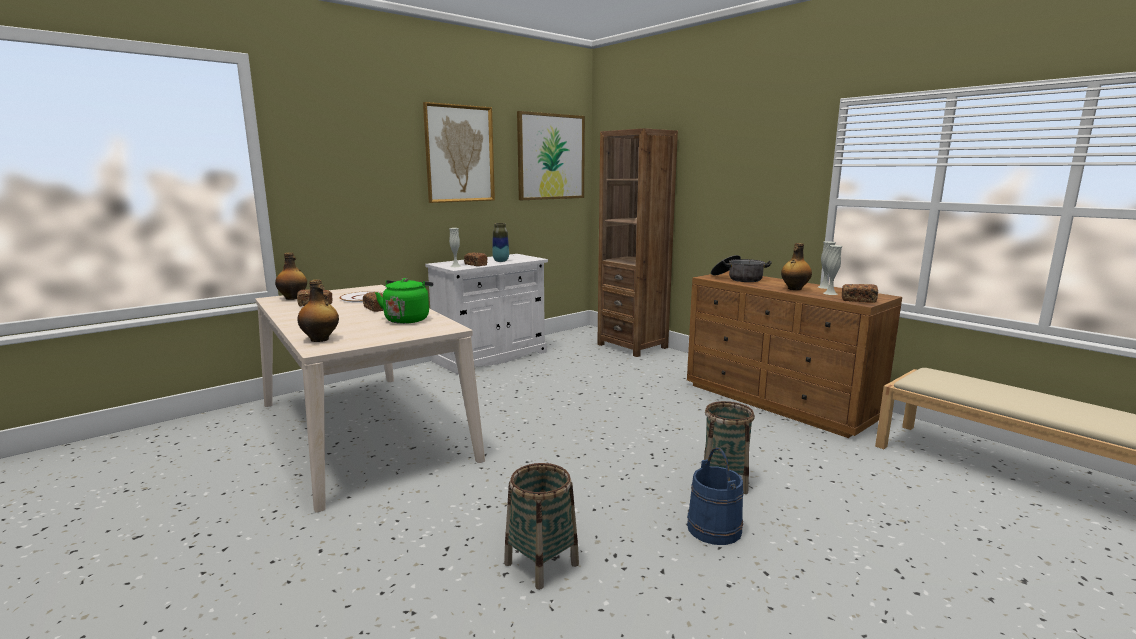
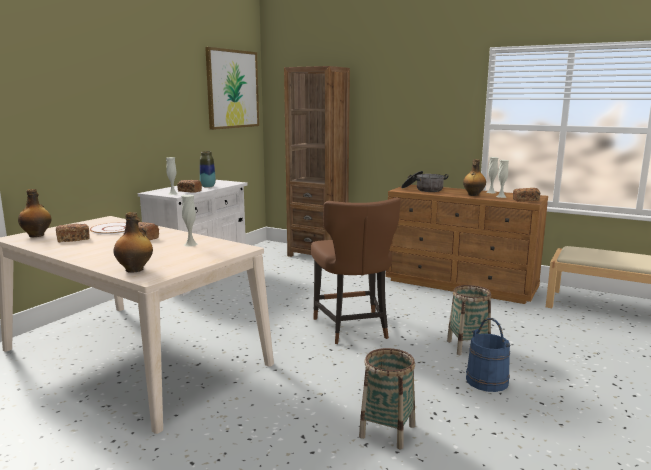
camera: 20 degrees left, 0 degrees up
(408, 319) = (190, 244): green kettle -> white vase
(459, 154) = (161, 87): picture -> none
(602, 435) = (352, 328): none -> brown chair

